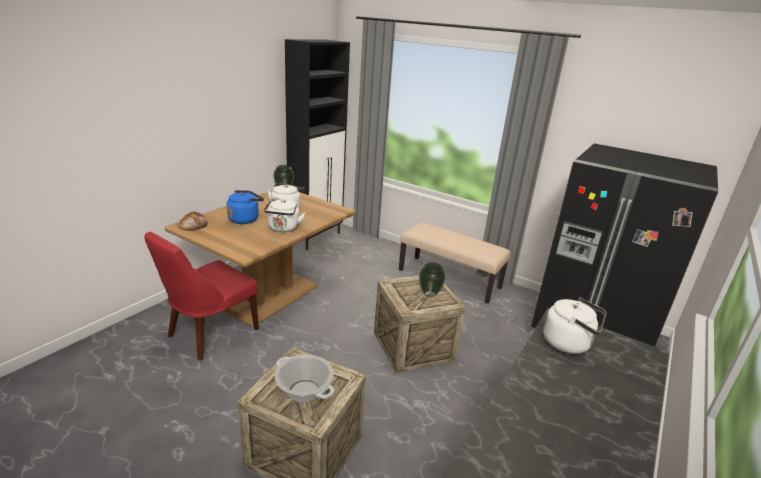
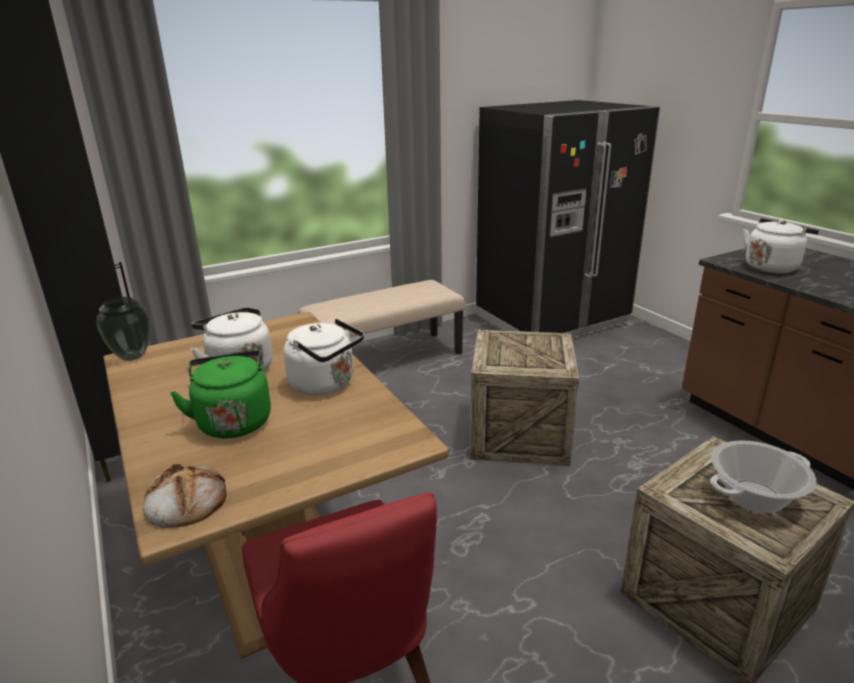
camera: 60 degrees left, 0 degrees up
(245, 219) = (233, 421): blue kettle -> green kettle
(429, 294) = (530, 346): vase -> none

